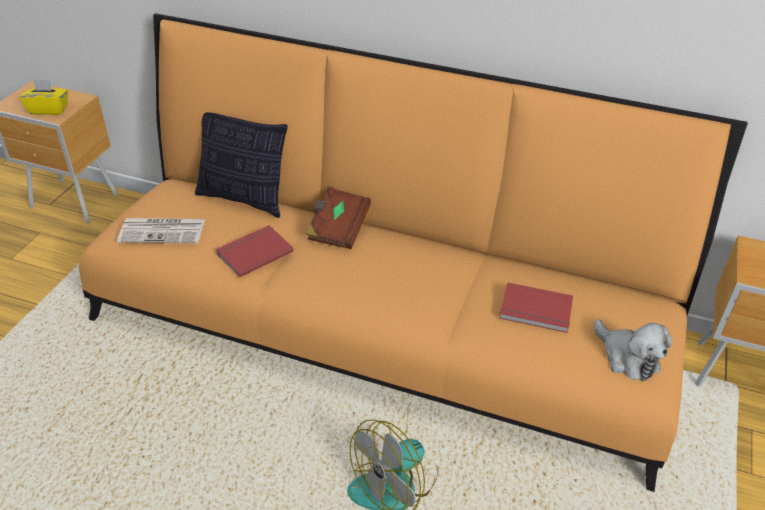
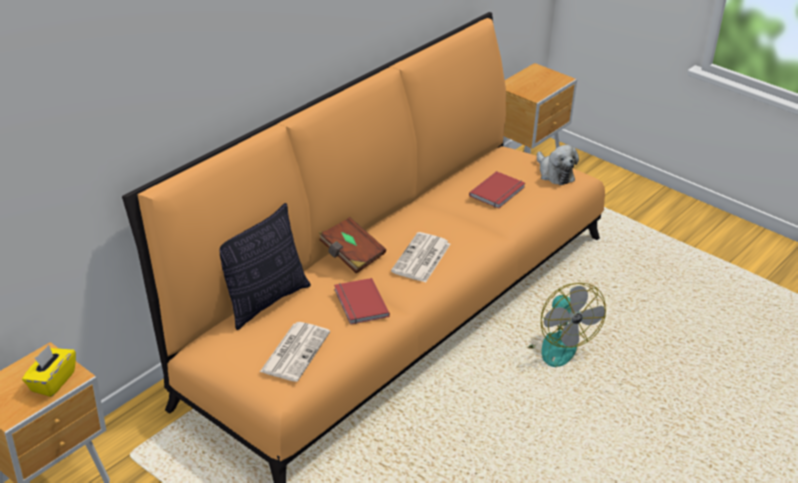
camera: 70 degrees left, 5 degrees down
(355, 277) = (421, 259): none -> newspaper
(627, 357) = (554, 174): plush toy -> plush toy turned 75 degrees clockwise

